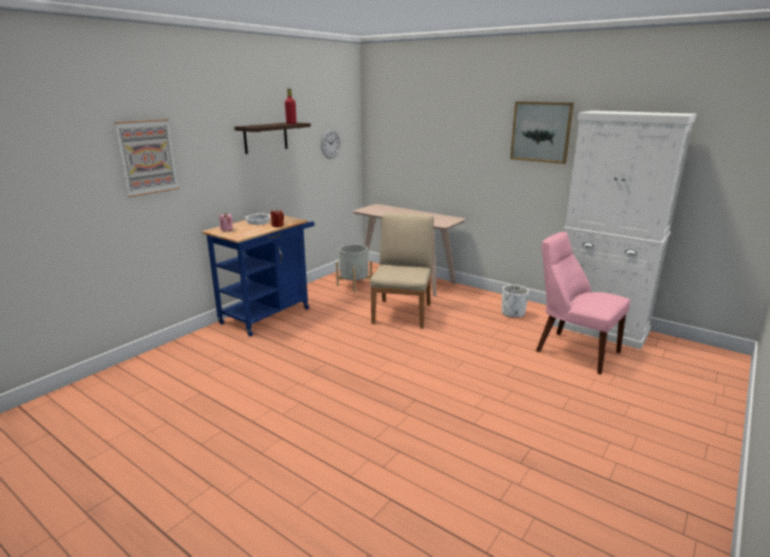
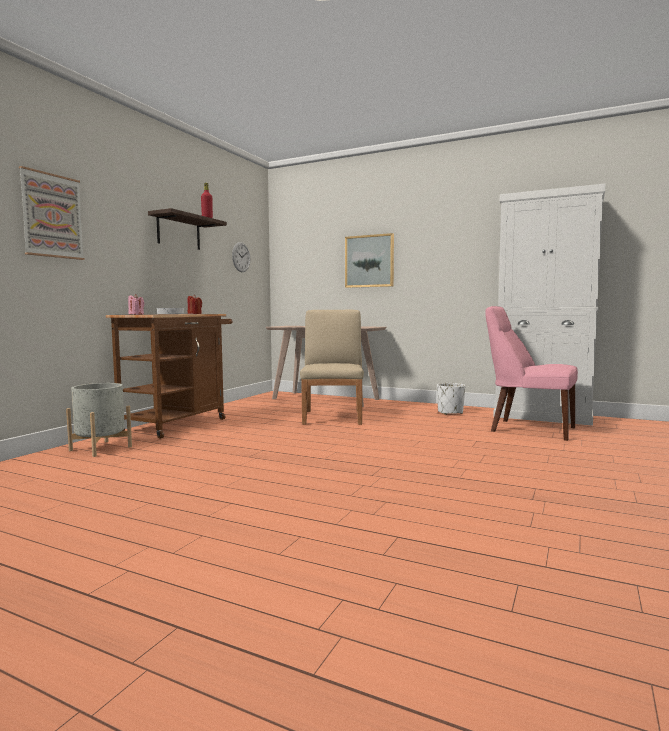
camera: 10 degrees left, 15 degrees down
(269, 313) = (179, 424): blue cart -> brown cart
(354, 285) = (270, 404): grey planter -> grey planter (100, 448)
(541, 132) = (458, 230): picture -> picture (369, 261)

